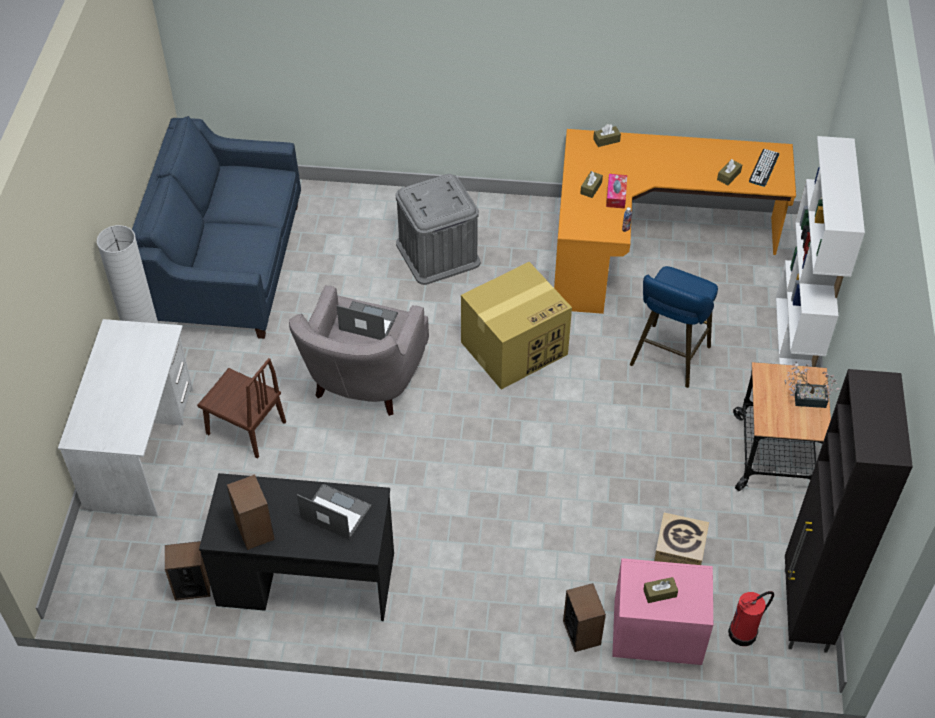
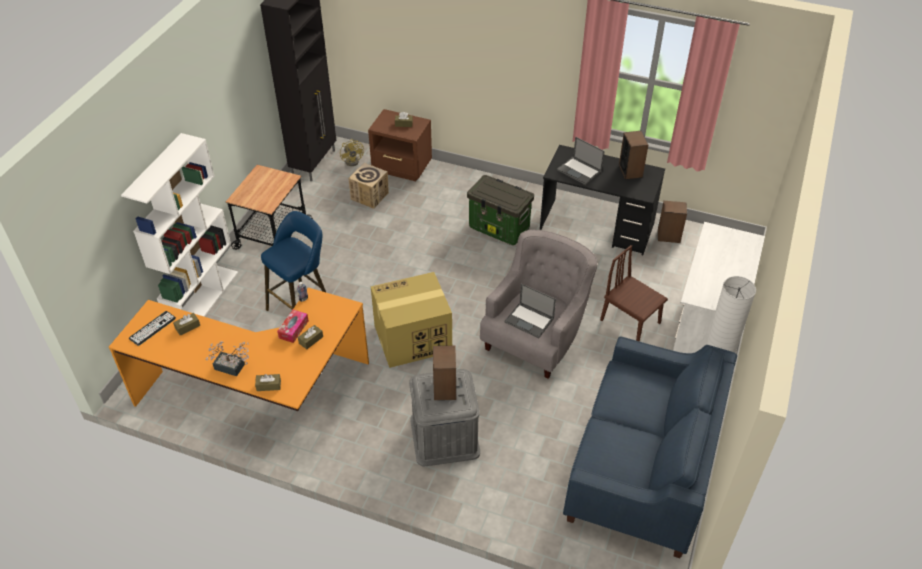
camera: 165 degrees left, 5 degrees down
(454, 542) = (500, 228): none -> storage box
(582, 632) = (442, 175): speaker -> speaker (444, 388)
(655, 635) = (402, 168): pink nightstand -> brown nightstand
(743, 633) = (354, 160): fire extinguisher -> yellow fan
(805, 398) = (253, 187): potted plant -> potted plant (232, 368)

